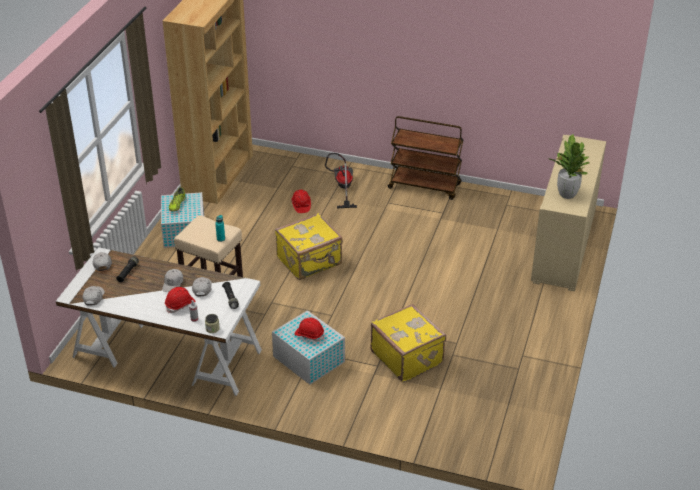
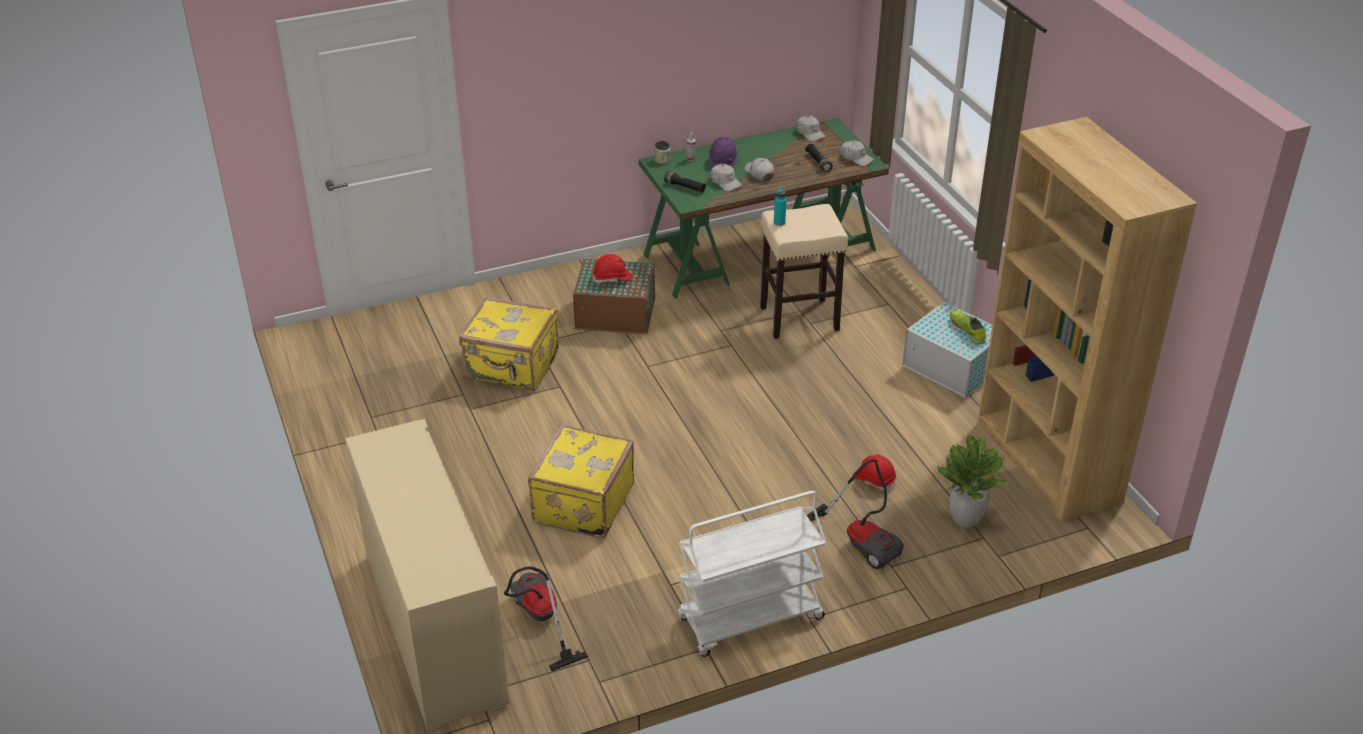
camera: 140 degrees right, 0 degrees up
(166, 354) = (759, 251): white desk -> green desk
(180, 305) = (722, 162): red hard hat -> purple hard hat
(308, 358) = (616, 314): white storage box -> brown storage box
(310, 261) = (754, 411): yellow suitcase -> yellow suitcase (581, 504)
(425, 186) = (750, 620): brown cart -> white cart
(514, 227) = (539, 620): none -> vacuum cleaner
(567, 194) = (400, 461): potted plant -> potted plant (966, 519)

